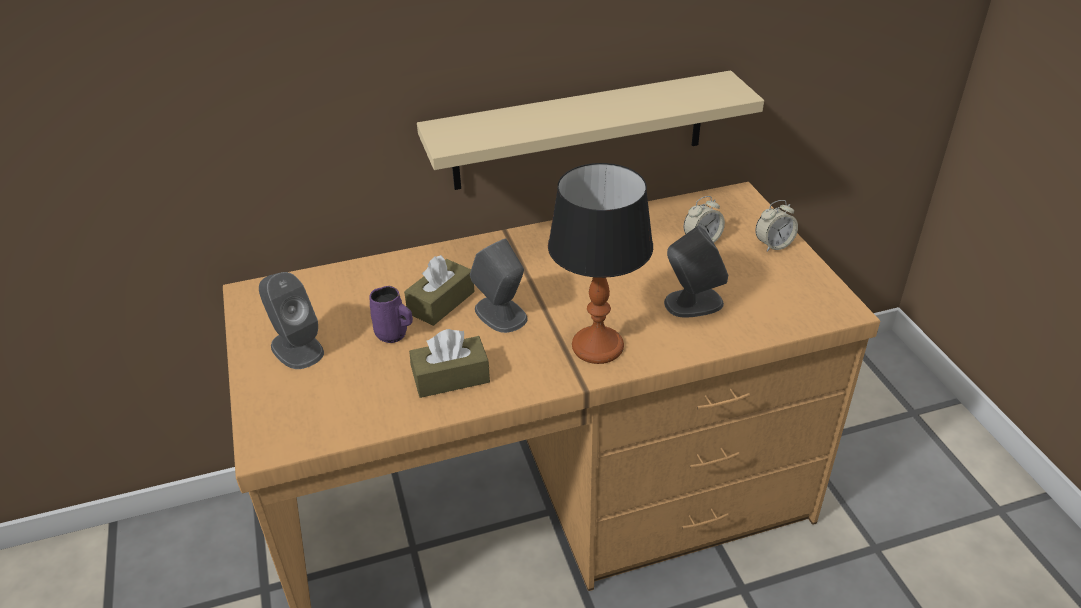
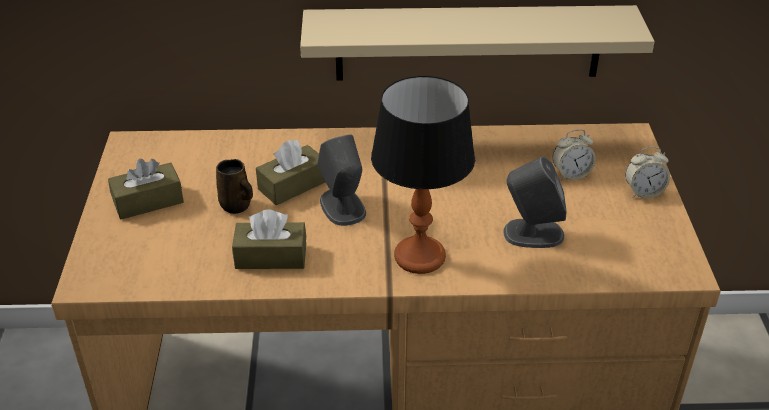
camera: 15 degrees right, 0 degrees up
(296, 348) = (148, 201): grey speaker -> brown tissue box
(393, 334) = (237, 206): purple mug -> brown mug

